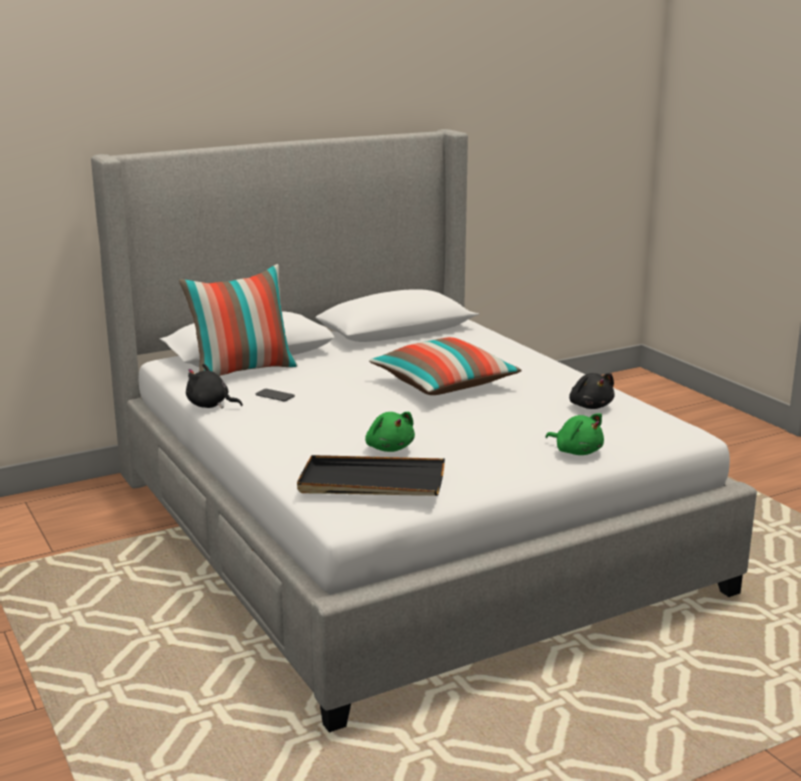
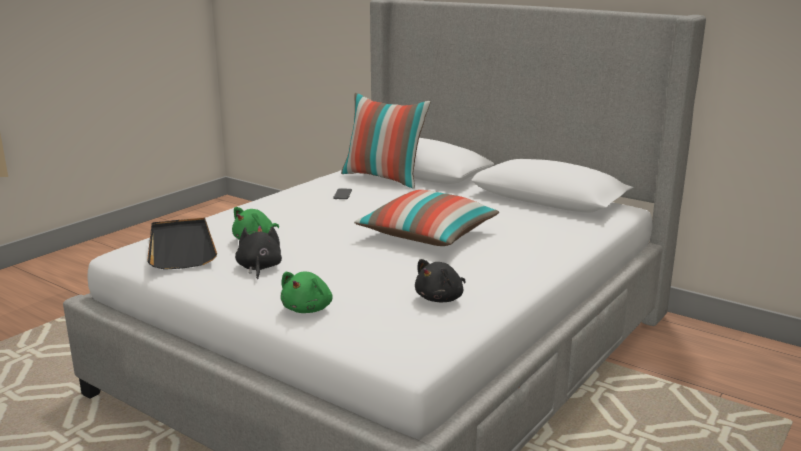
camera: 65 degrees right, 0 degrees up
(210, 405) = (307, 184): black plush toy -> black plush toy (259, 268)

